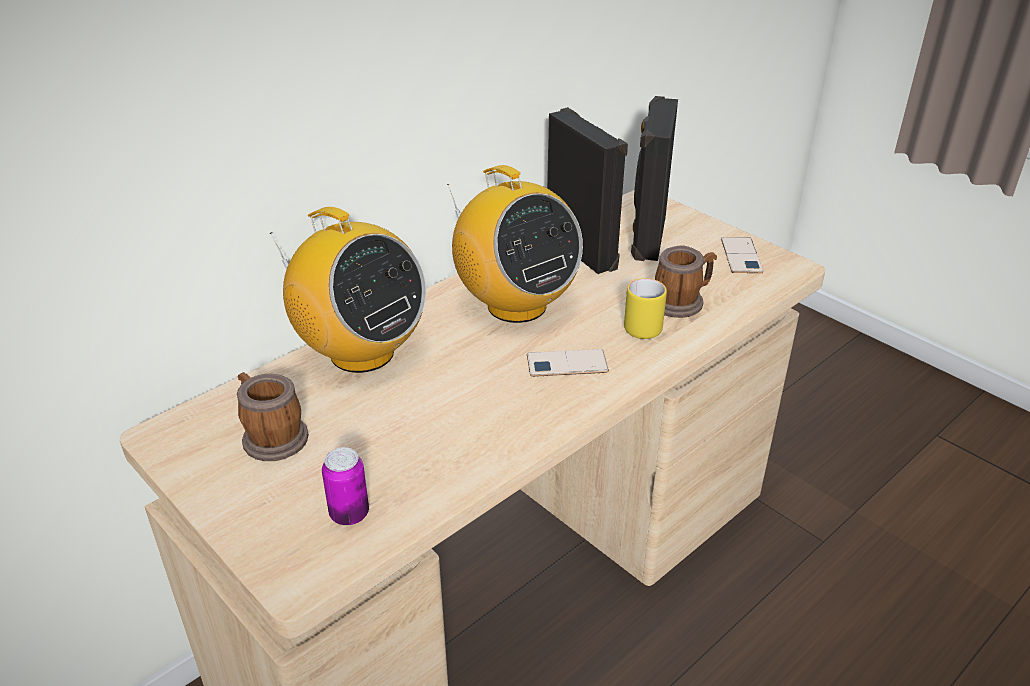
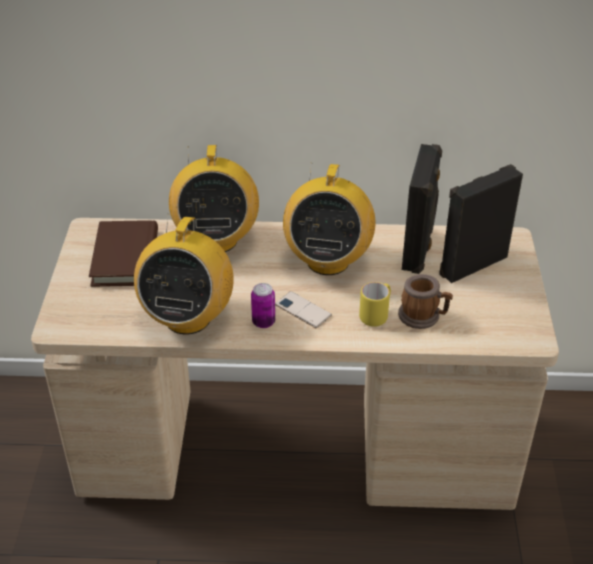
camera: 45 degrees right, 5 degrees up
(271, 436) = (125, 258): mug -> brown book
(349, 514) = (108, 315): can -> can (263, 322)
(456, 450) = (187, 318): none -> radio
(741, 256) = (512, 312): phone -> none

